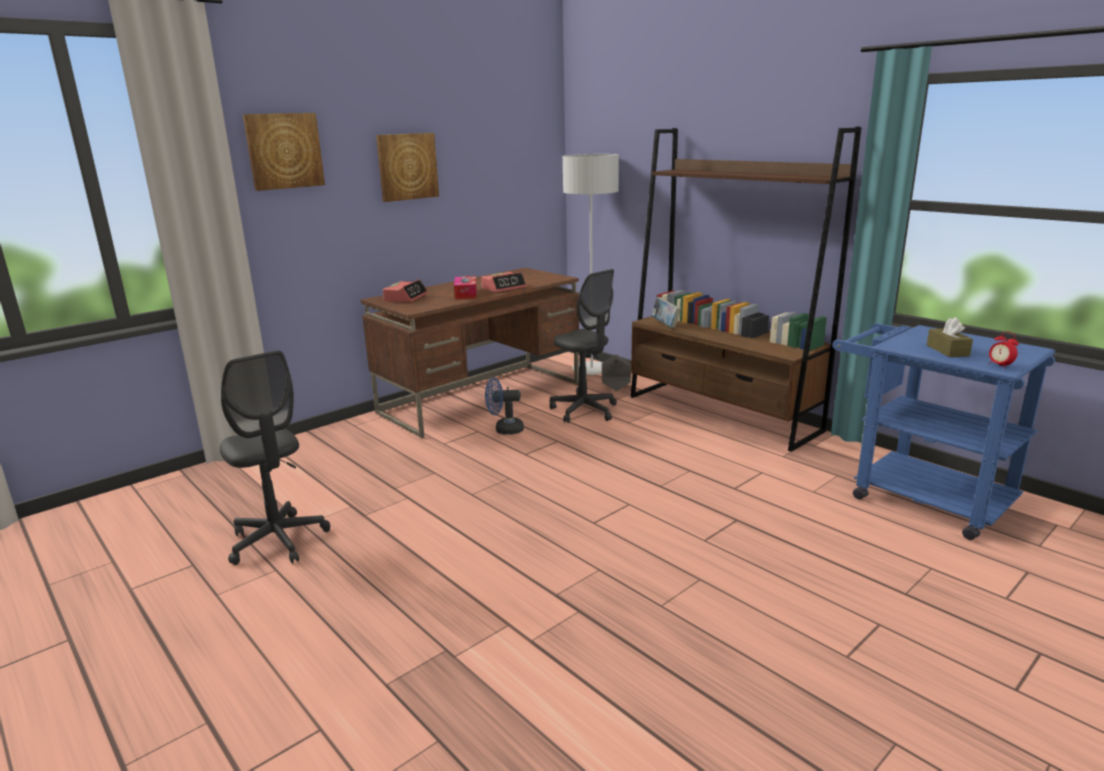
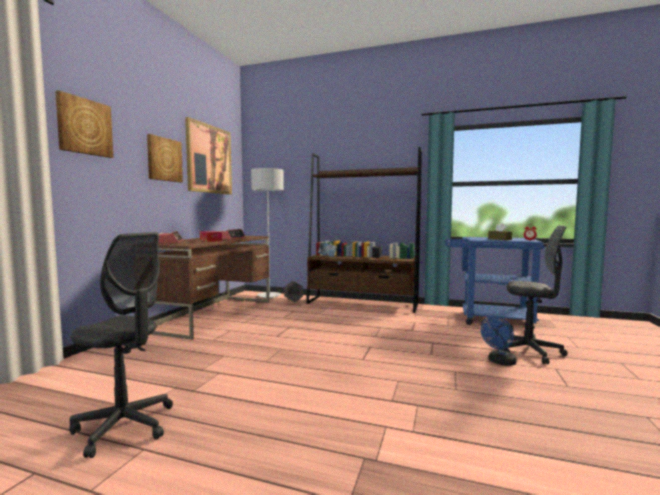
camera: 30 degrees left, 15 degrees down
(492, 145) = (209, 159): none -> picture
(504, 430) = (248, 327): blue fan -> blue fan (499, 362)
(584, 411) = (287, 312): grey office chair -> grey office chair (529, 352)

